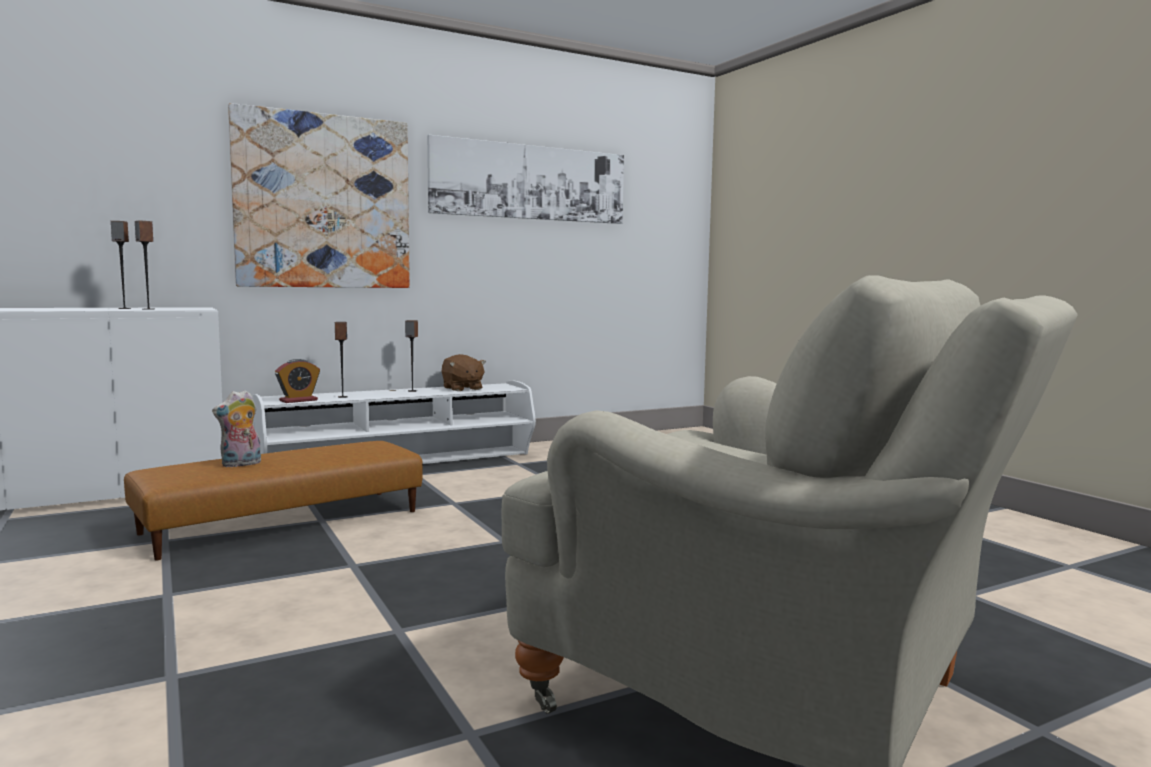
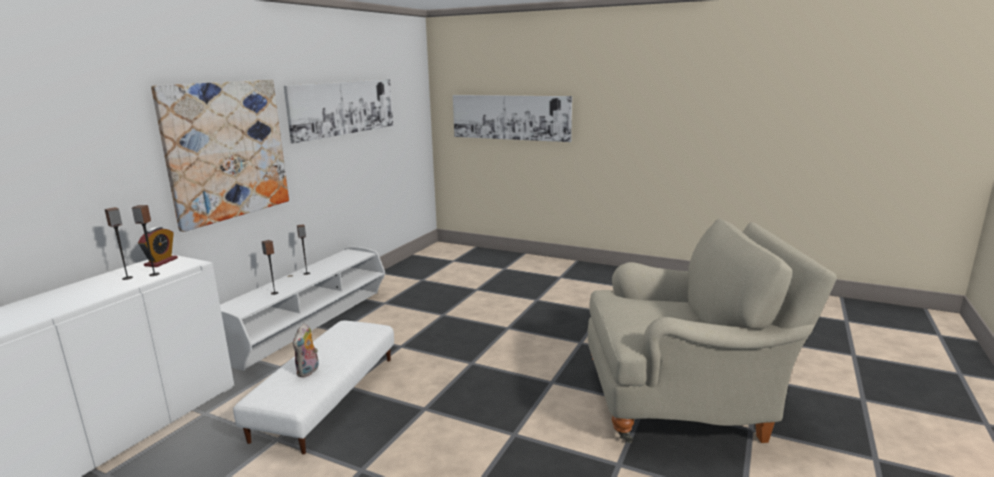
camera: 35 degrees left, 10 degrees up
(283, 522) = (326, 396): brown ottoman -> white ottoman
(298, 400) = (253, 306): alarm clock -> alarm clock (161, 262)
(462, 388) = (333, 262): brown plush toy -> none
(809, 214) = (510, 117): none -> picture

